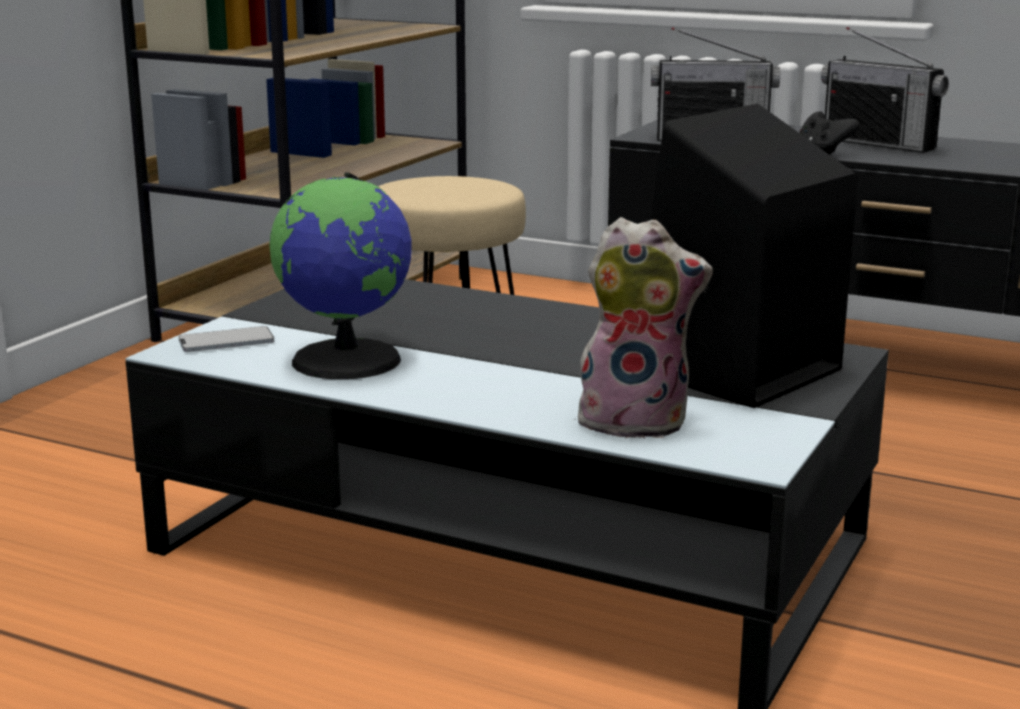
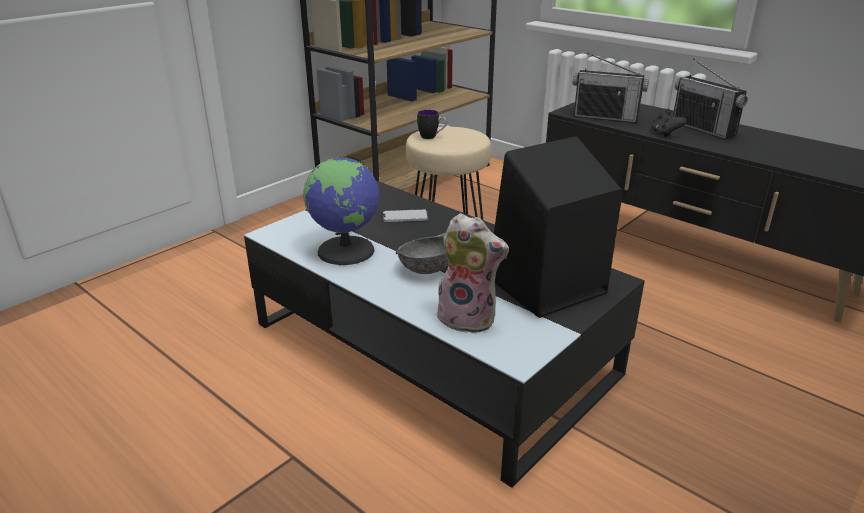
camera: 15 degrees right, 10 degrees up
(226, 342) = (296, 229): phone -> phone (405, 217)
(415, 189) = (432, 137): none -> mug
(513, 370) = (426, 269): none -> grey bowl

